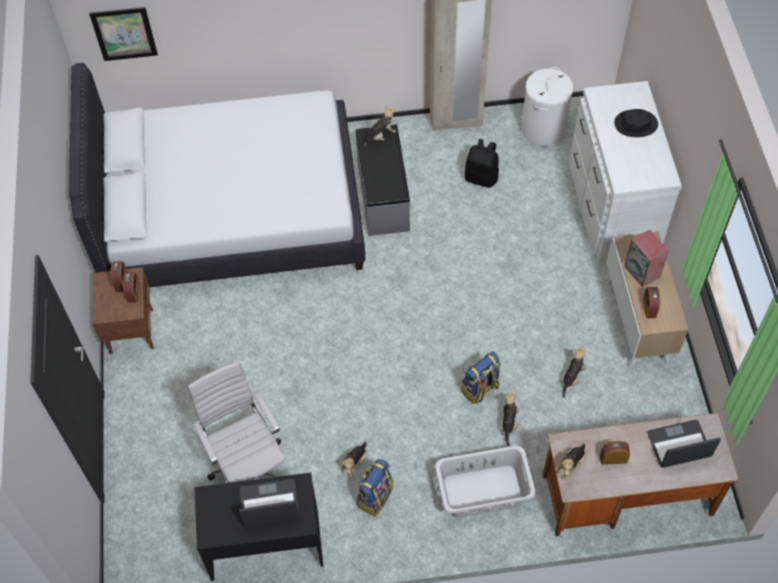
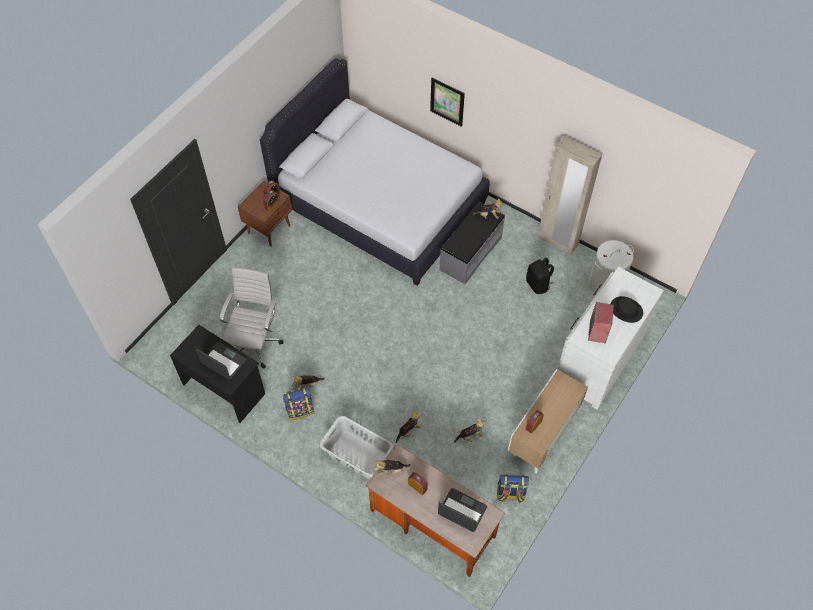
camera: 40 degrees right, 0 degrees up
(124, 33) = (375, 57): picture -> picture (447, 101)
(480, 389) = (413, 400): backpack -> backpack (510, 494)
(642, 271) = (552, 402): speaker -> speaker (598, 332)

